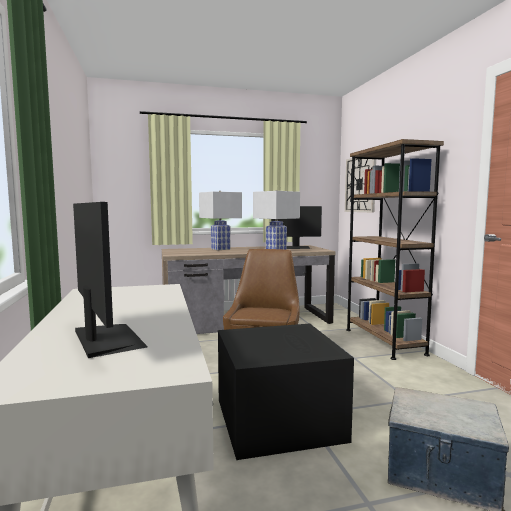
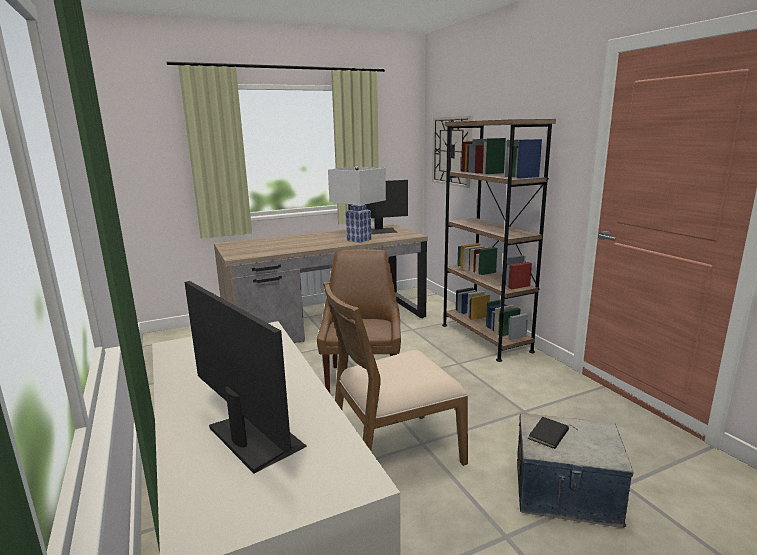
camera: 10 degrees left, 10 degrees up
(221, 249) = (290, 239): white table lamp -> none
(276, 418) = (394, 452): black storage box -> brown chair
(421, 406) = (550, 435): none -> black book

